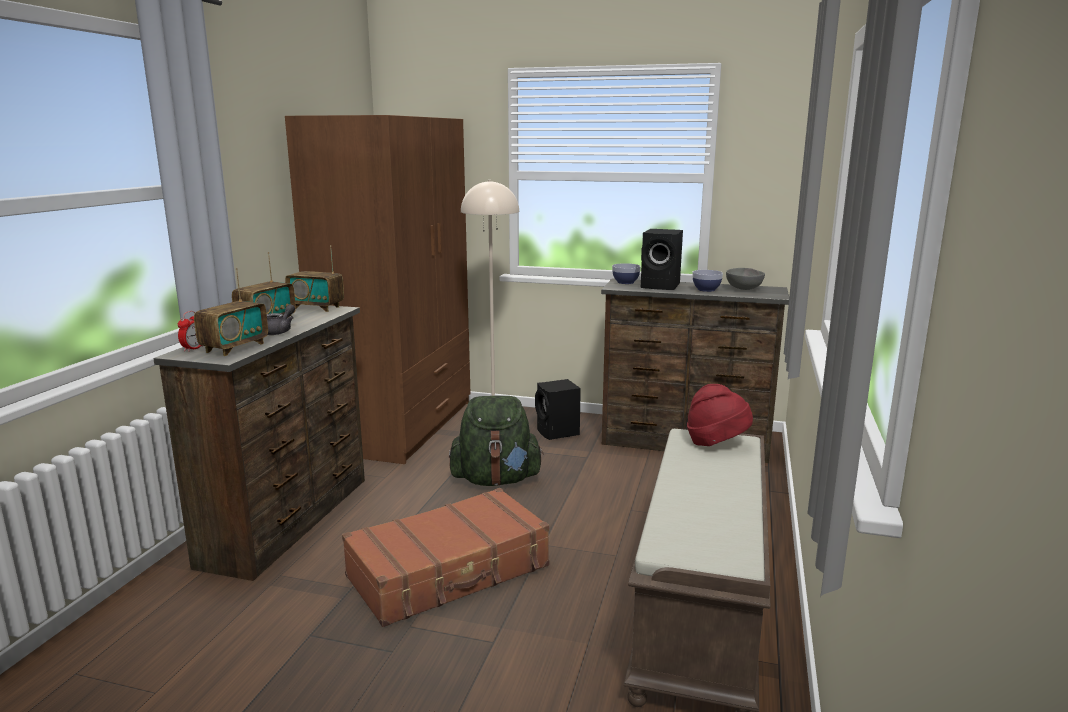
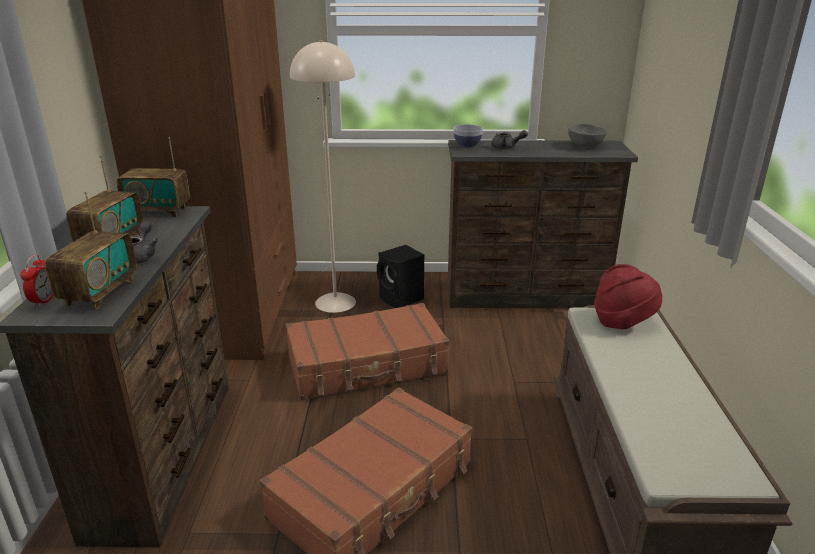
camera: 15 degrees left, 10 degrees up
(496, 480) = (367, 365): green backpack -> brown suitcase
(662, 286) = (506, 147): black speaker -> grey teapot
(706, 289) = (552, 149): bowl -> none

